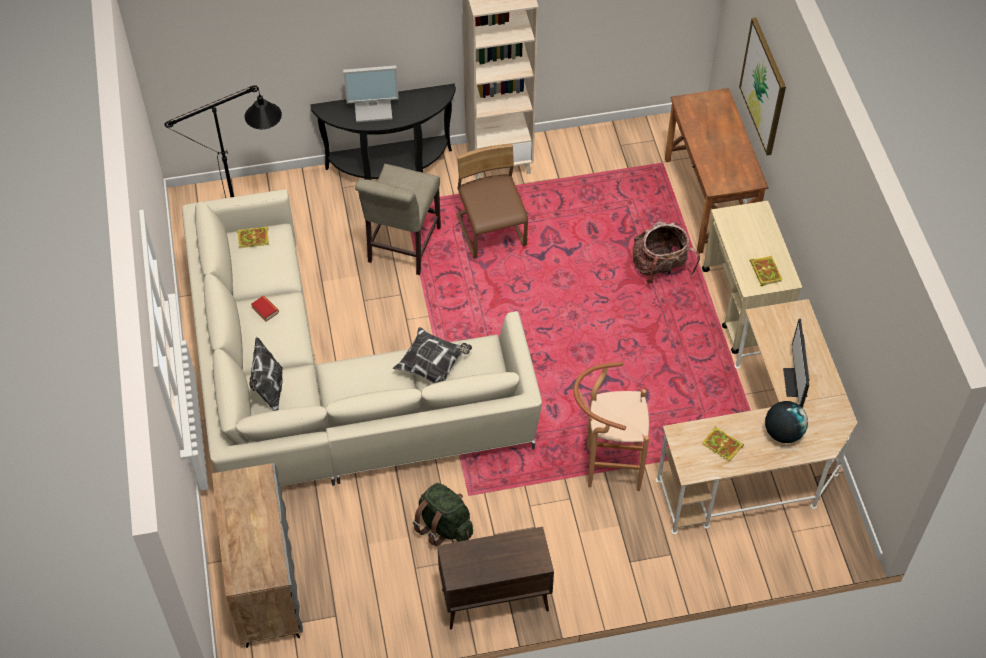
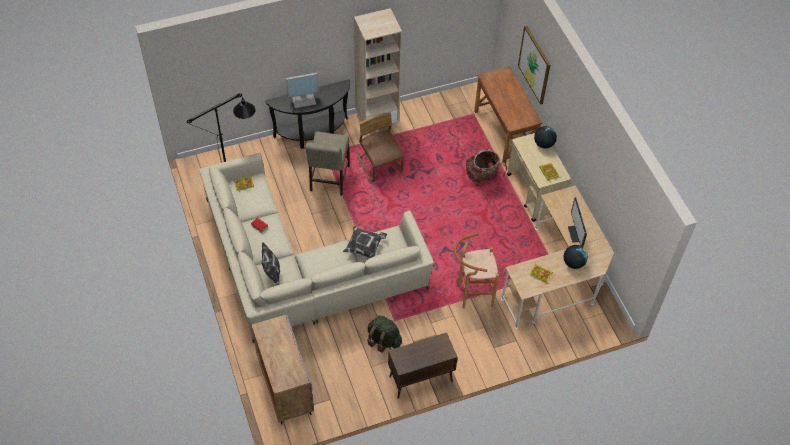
camera: 10 degrees left, 0 degrees up
(764, 223) = (543, 144): none -> globe

